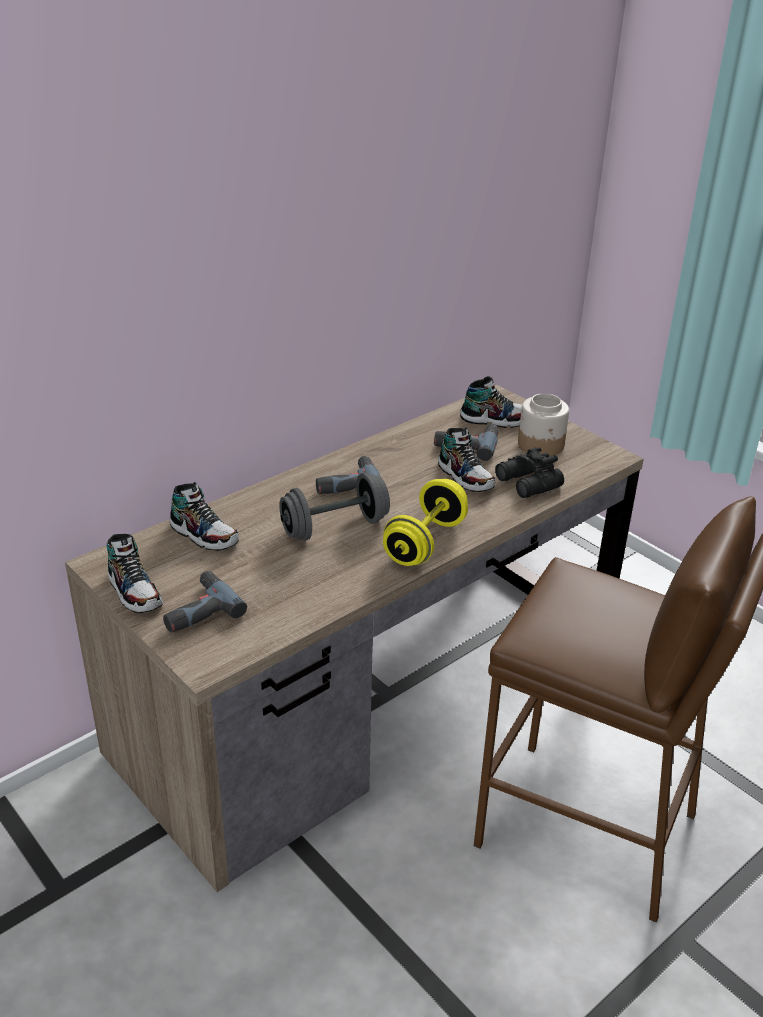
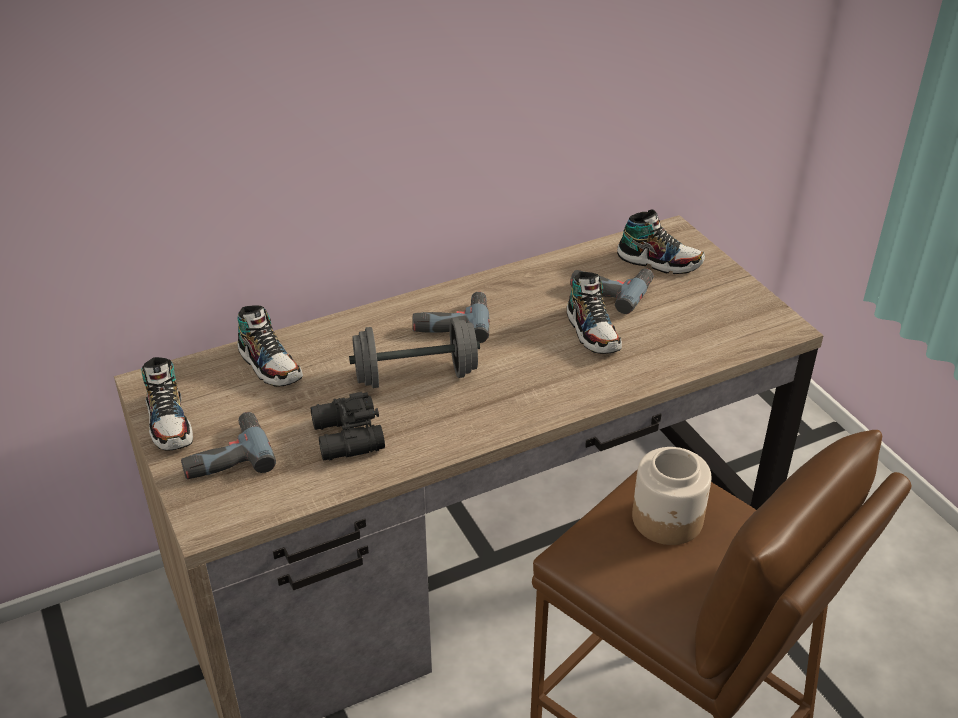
camera: 15 degrees right, 5 degrees up
(425, 542) = (511, 410): yellow dumbbell -> none
(527, 484) = (664, 351): black binoculars -> black binoculars (346, 438)
(541, 445) = (701, 301): jar -> jar (668, 519)

